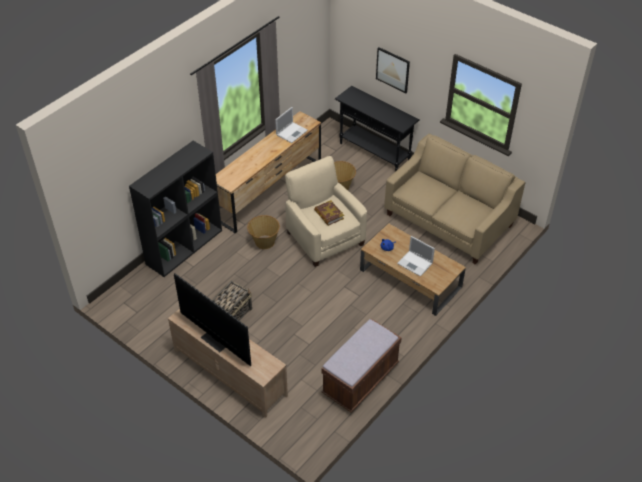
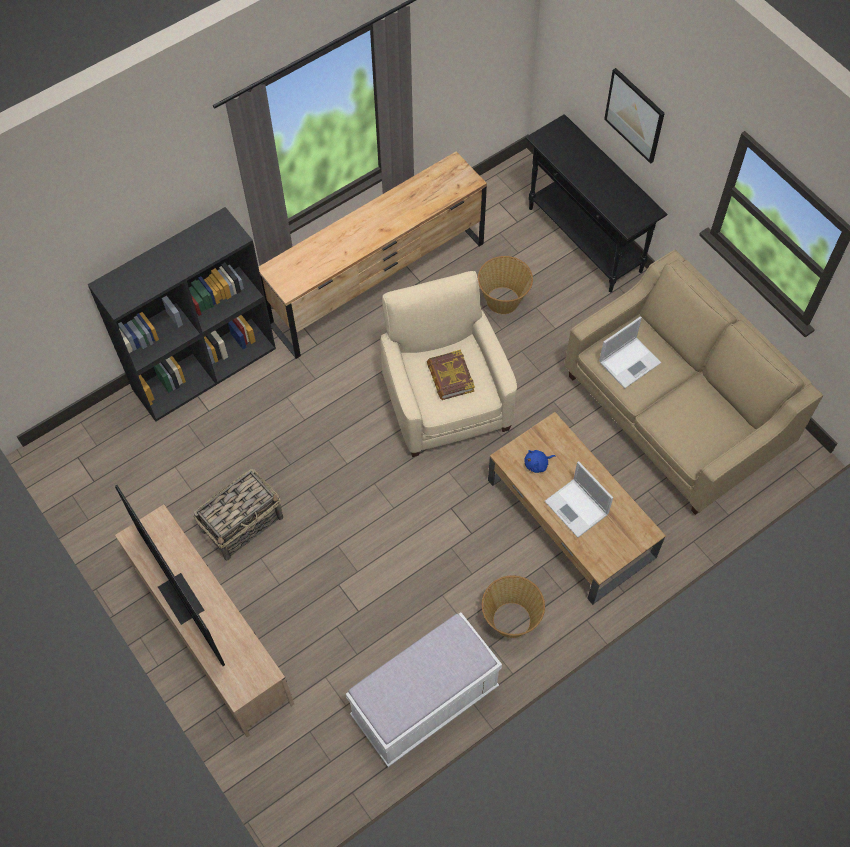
camera: 15 degrees right, 15 degrees up
(264, 242) = (340, 387): basket -> basket (510, 620)
(292, 132) = (428, 196): laptop -> laptop (630, 361)
(360, 380) = (425, 702): brown bench -> white bench

